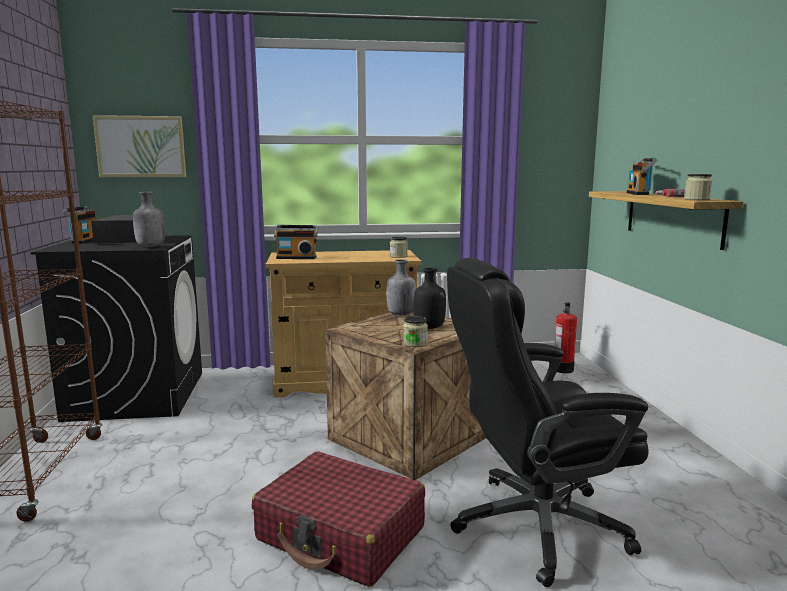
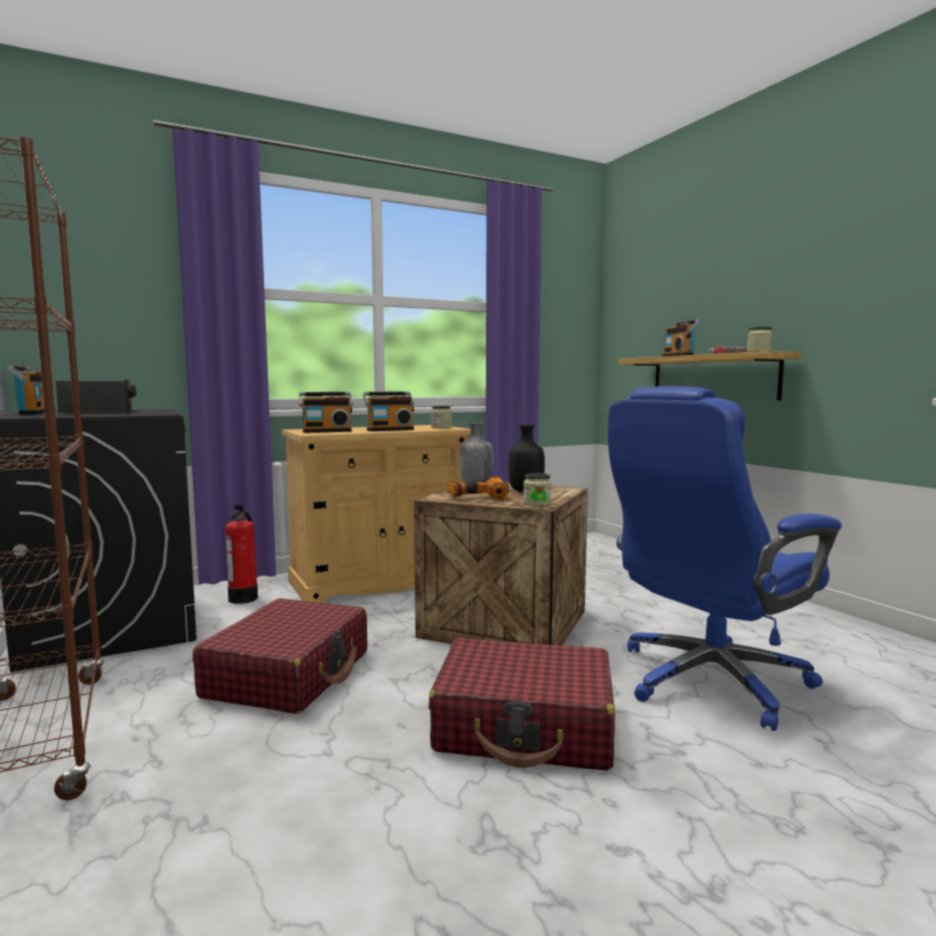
camera: 20 degrees left, 5 degrees down
(141, 147) = (98, 294): picture -> none
(150, 246) = (153, 413): grey bottle -> none
(215, 455) = (289, 674): none -> red suitcase
(349, 258) = (389, 430): none -> radio
(380, 328) = (476, 496): none -> power drill
(535, 526) = (708, 681): black office chair -> blue office chair
(563, 369) = (595, 547): fire extinguisher -> fire extinguisher (243, 598)

